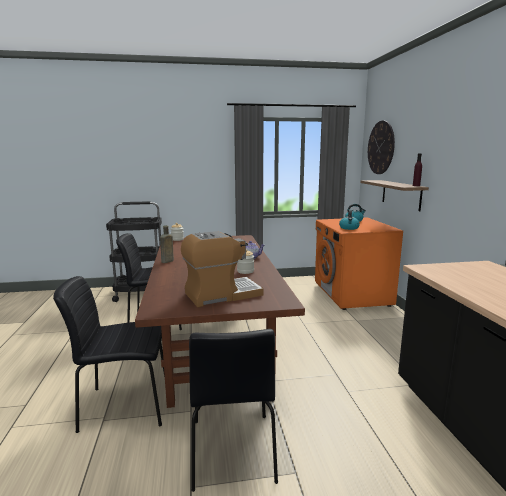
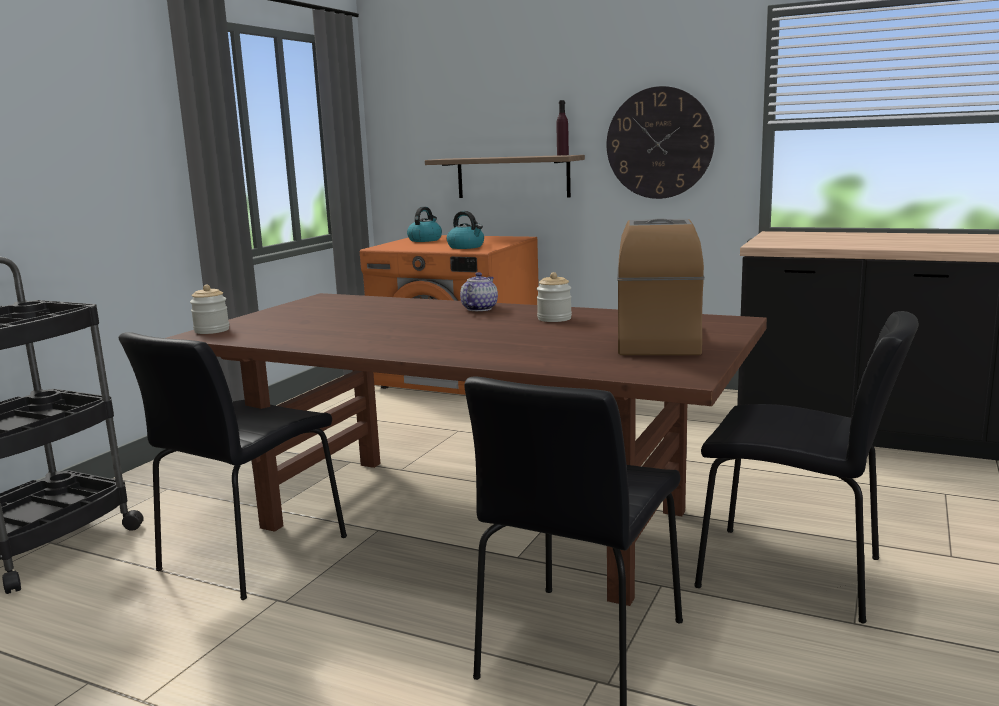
camera: 55 degrees left, 0 degrees up
(166, 261) = (383, 350): brown bottle -> none
(381, 147) = (433, 98): wall clock -> wall clock (659, 143)

